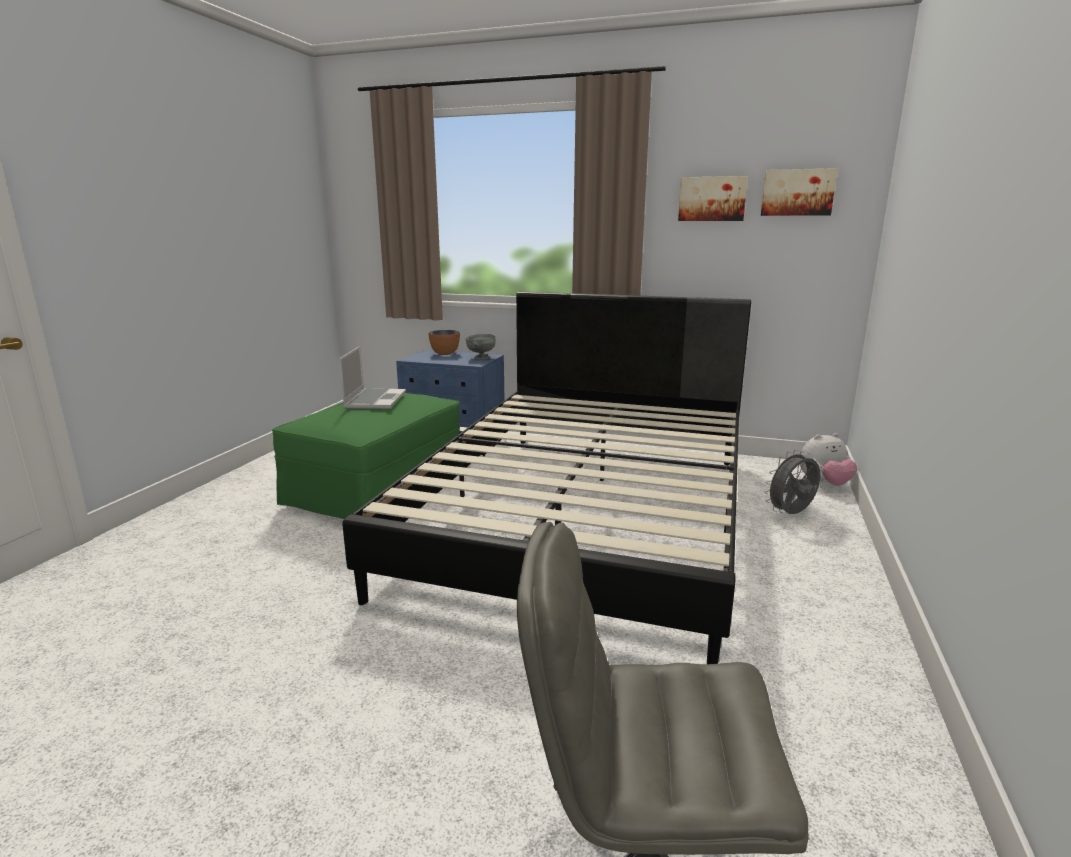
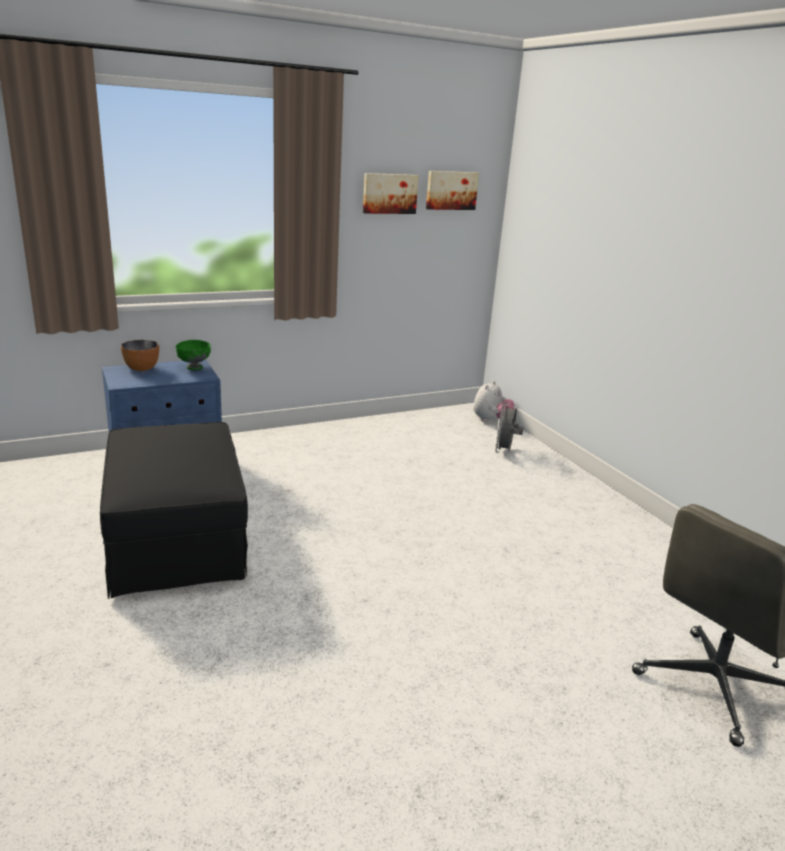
camera: 45 degrees left, 5 degrees up
(374, 400) = (160, 445): laptop -> none
(379, 488) = (177, 539): green ottoman -> black ottoman
(481, 358) = (194, 368): grey bowl -> green bowl
(587, 517) = (394, 500): black bed -> none

